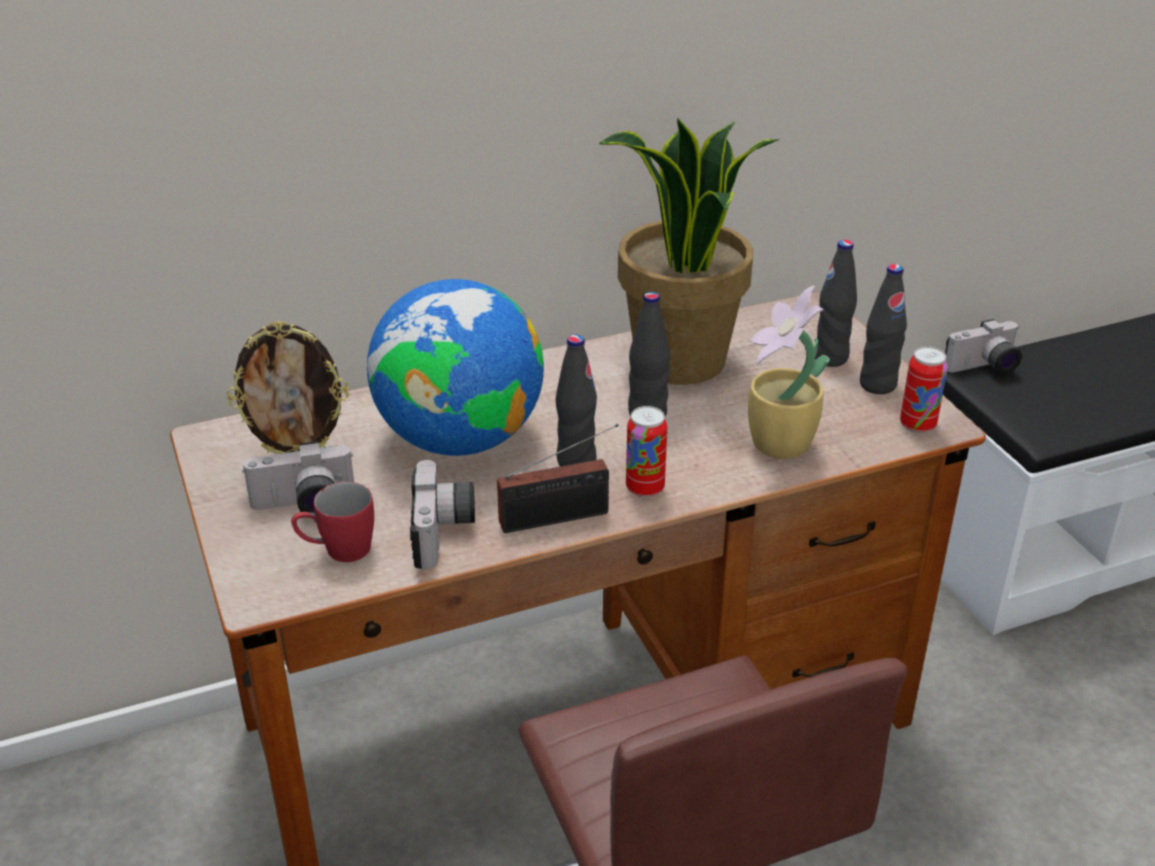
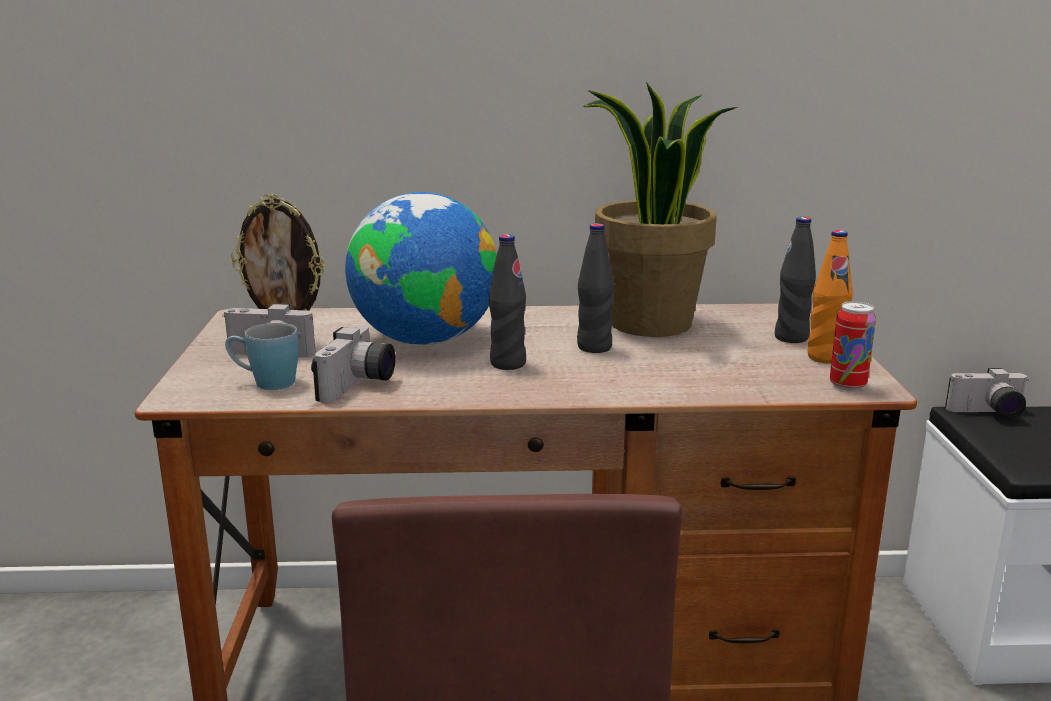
camera: 20 degrees right, 15 degrees down
(337, 551) = (265, 383): red mug -> blue mug
(560, 517) = (463, 391): radio -> none
(645, 488) = (553, 386): can -> none
(779, 446) = (699, 379): potted plant -> none
(877, 385) = (825, 357): black bottle -> orange bottle

